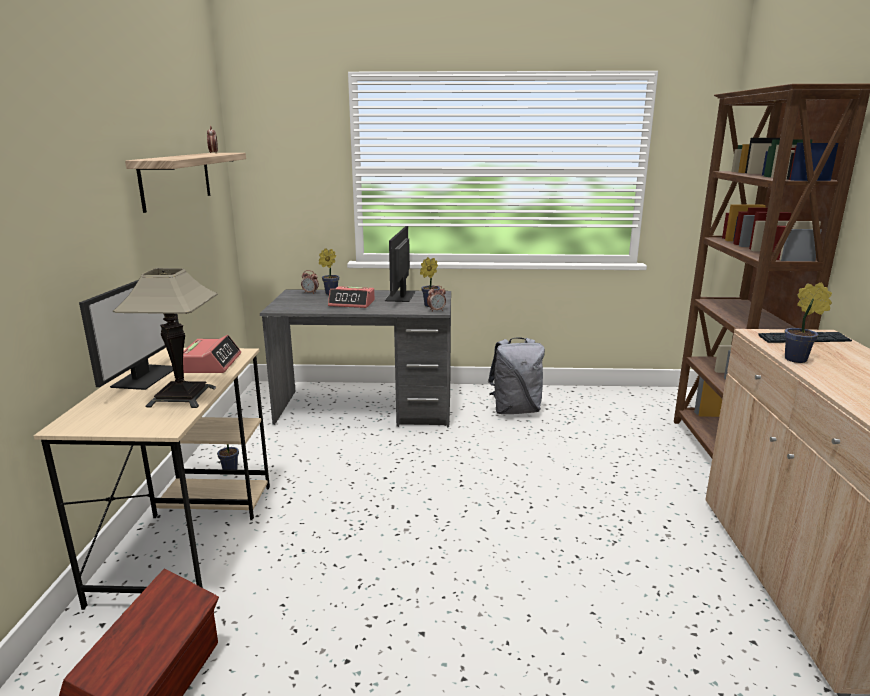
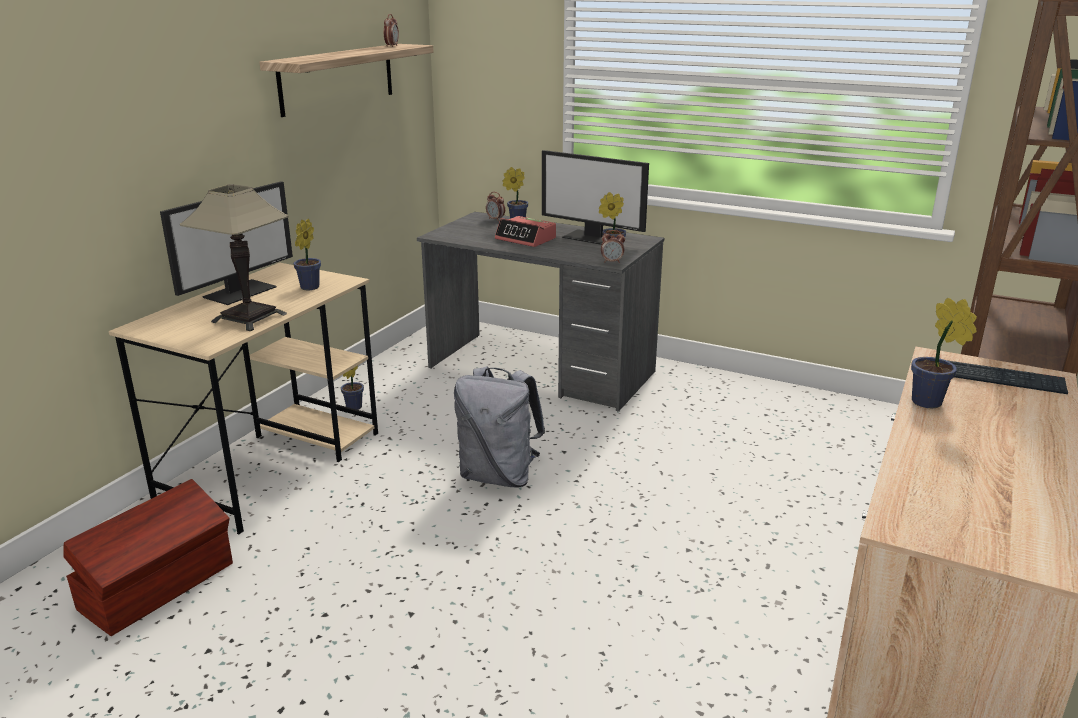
camera: 25 degrees right, 5 degrees up
(211, 363) = (308, 288): alarm clock -> potted plant
(401, 296) = (592, 237): monitor -> monitor turned 90 degrees counterclockwise
(515, 410) = (721, 408): grey backpack -> grey backpack (499, 476)

